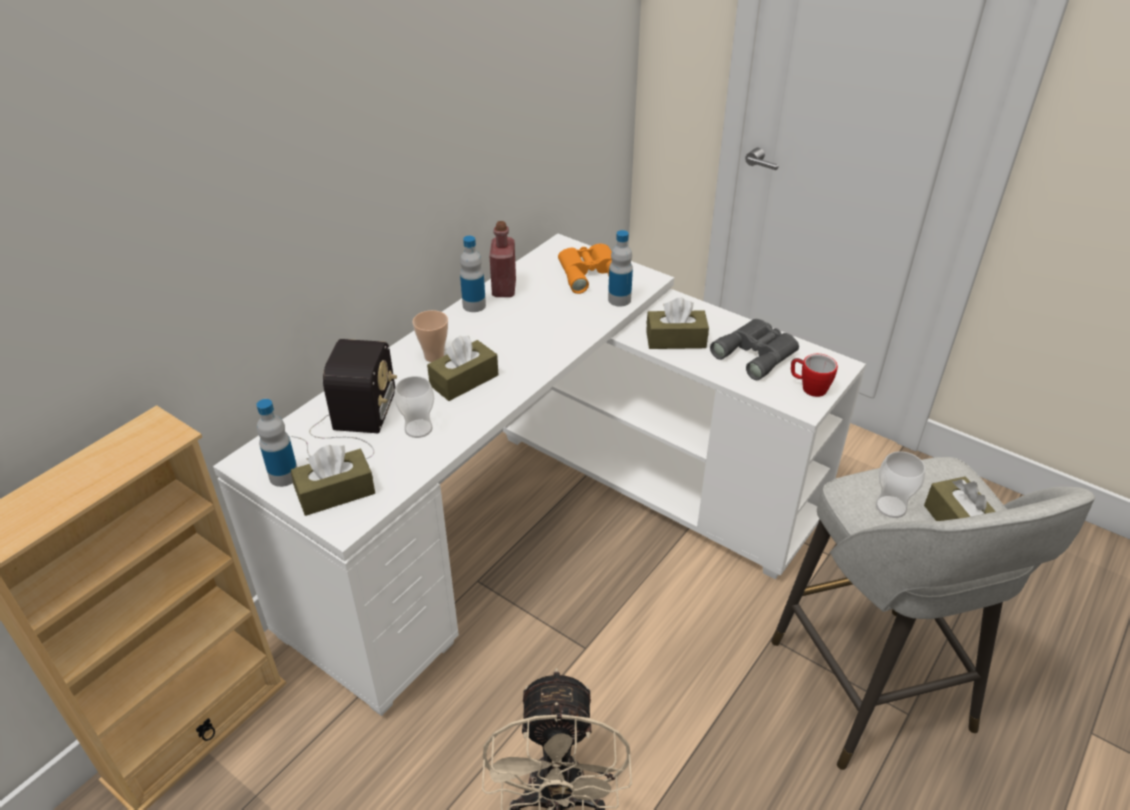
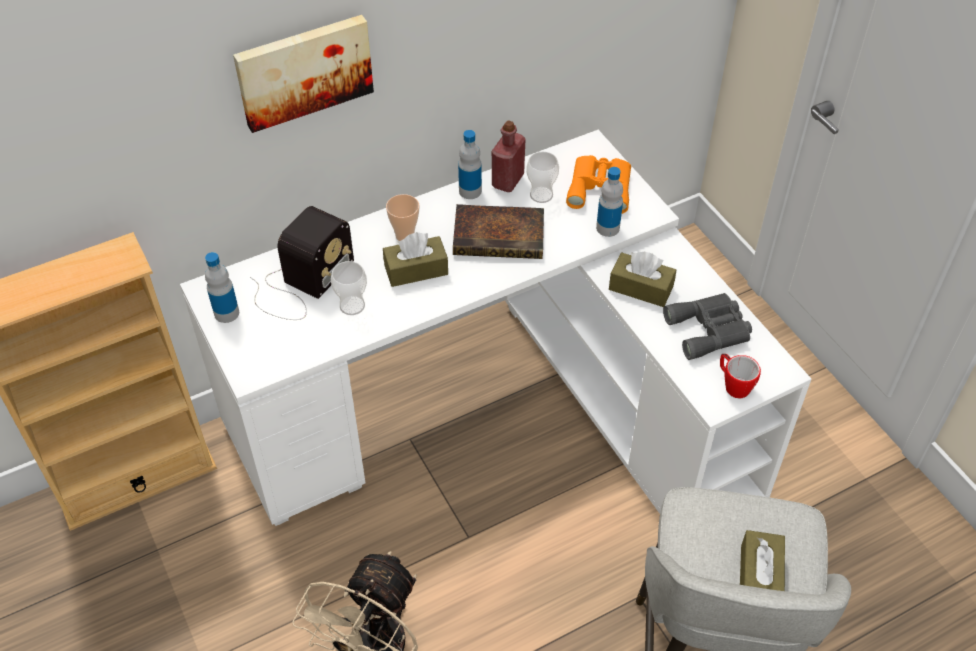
camera: 25 degrees right, 10 degrees up
(310, 181) = (303, 70): none -> picture
(335, 492) = (257, 343): brown tissue box -> none
(528, 331) = (501, 236): none -> book
(891, 507) = (709, 535): cup -> cup (541, 195)

